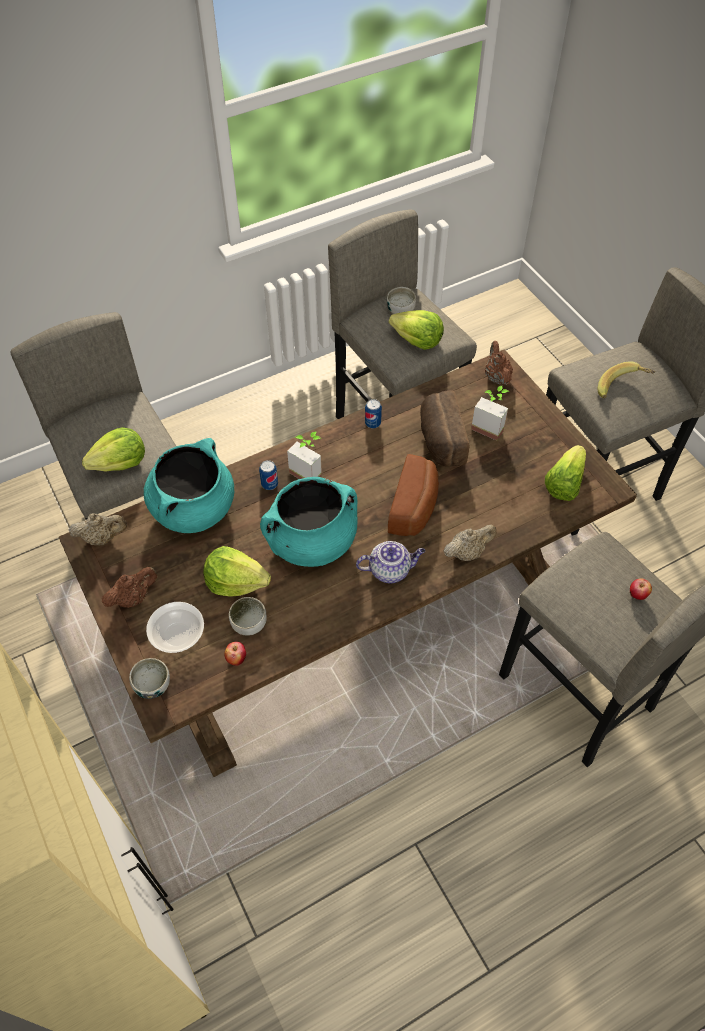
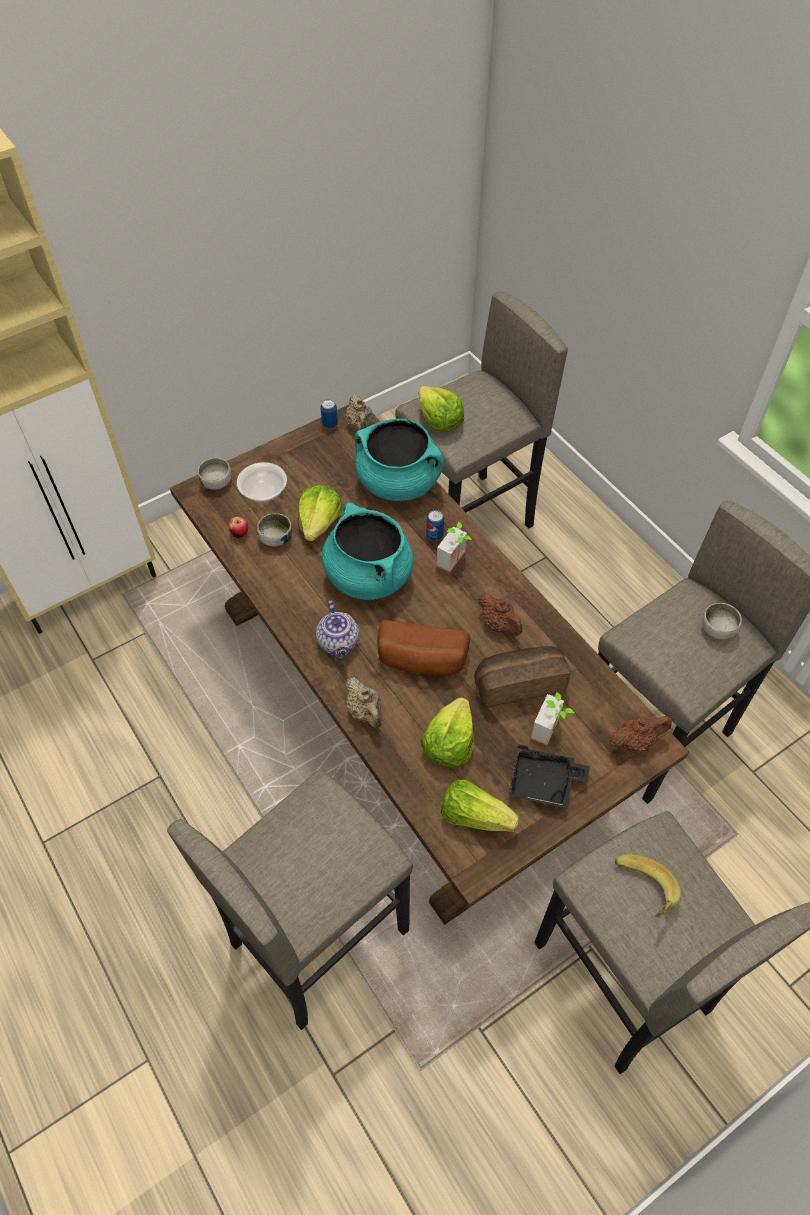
camera: 85 degrees right, 0 degrees up
(133, 597) = (299, 456): brown teapot -> brown teapot (499, 625)
(372, 423) = (532, 616): can -> can (330, 424)
(417, 340) = (668, 649): lettuce -> lettuce (449, 743)
(533, 436) = (543, 783): none -> black tray
(637, 595) = (311, 883): apple -> none

